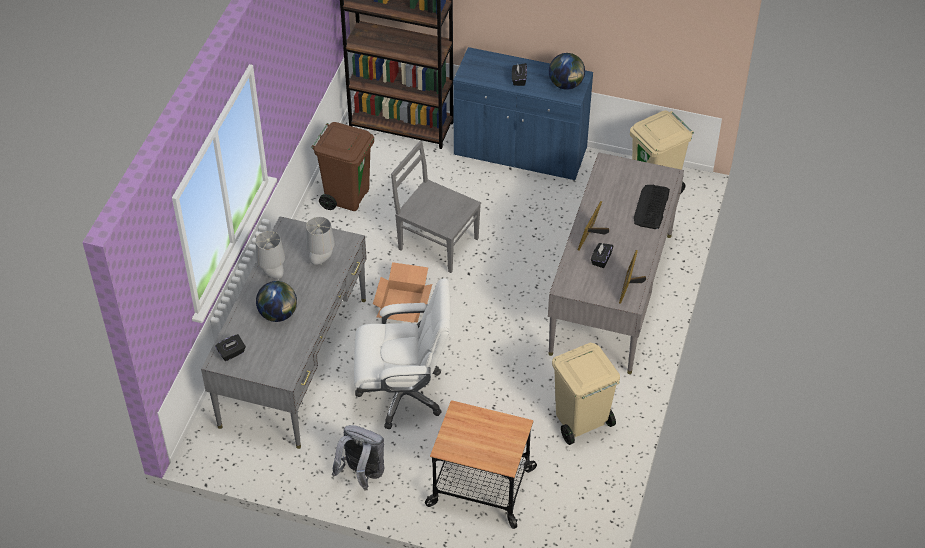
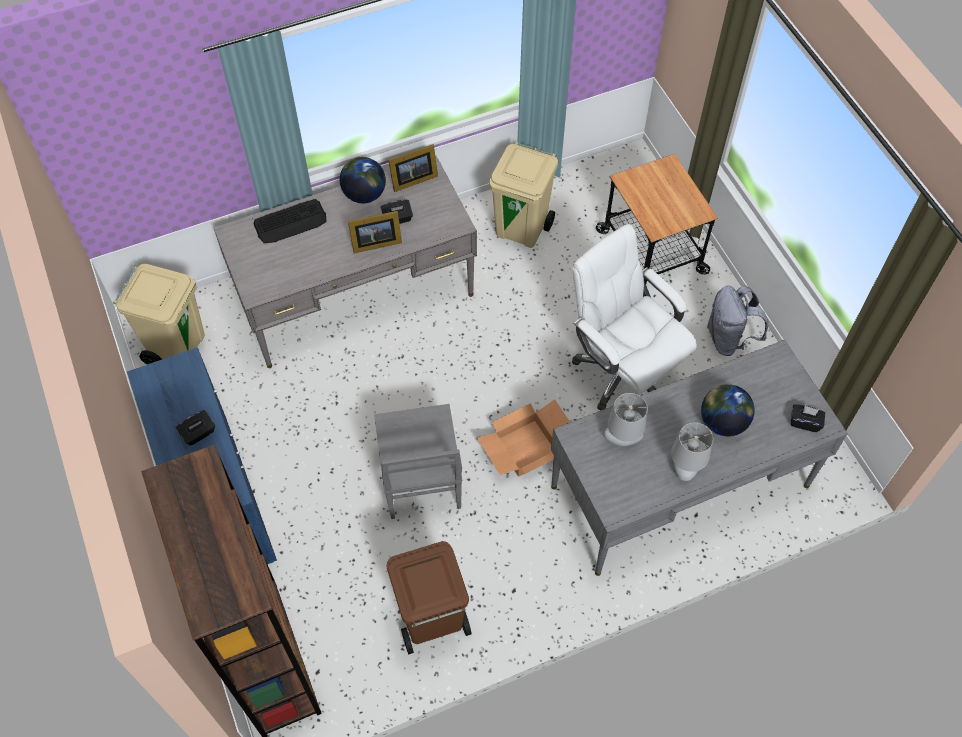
camera: 130 degrees left, 10 degrees up
(566, 84) = (171, 382): globe -> globe (364, 194)

